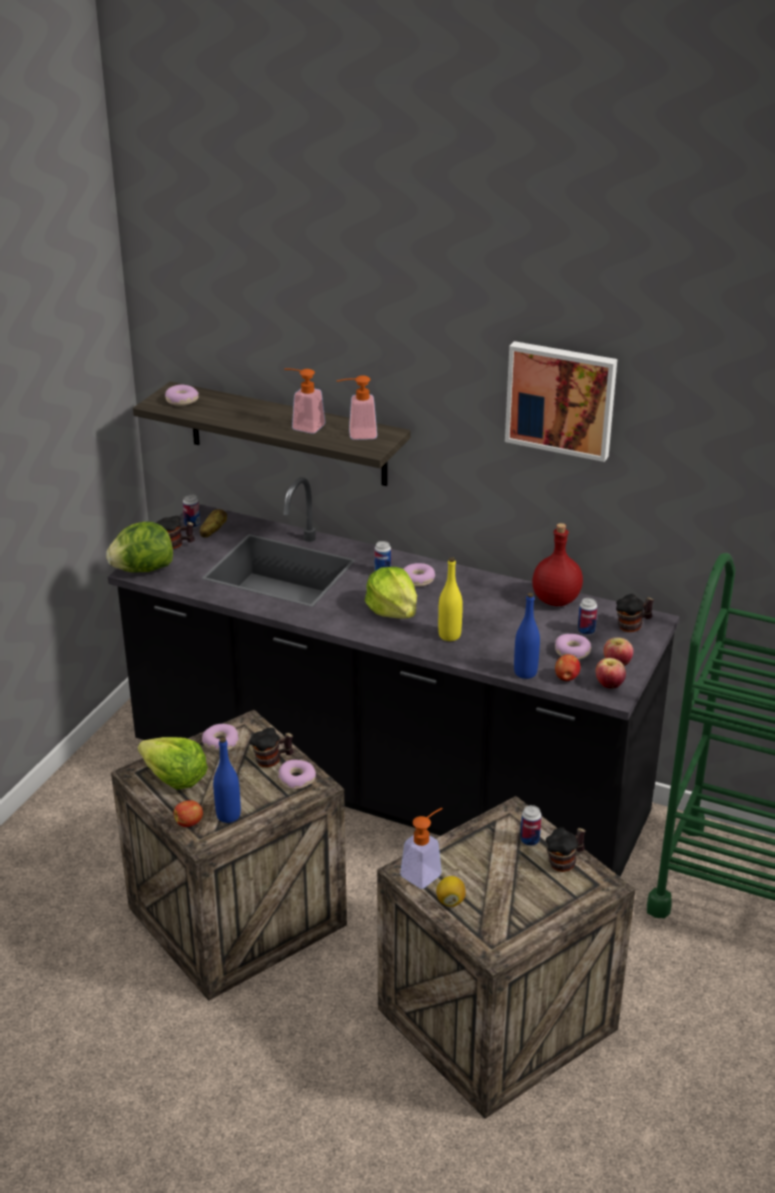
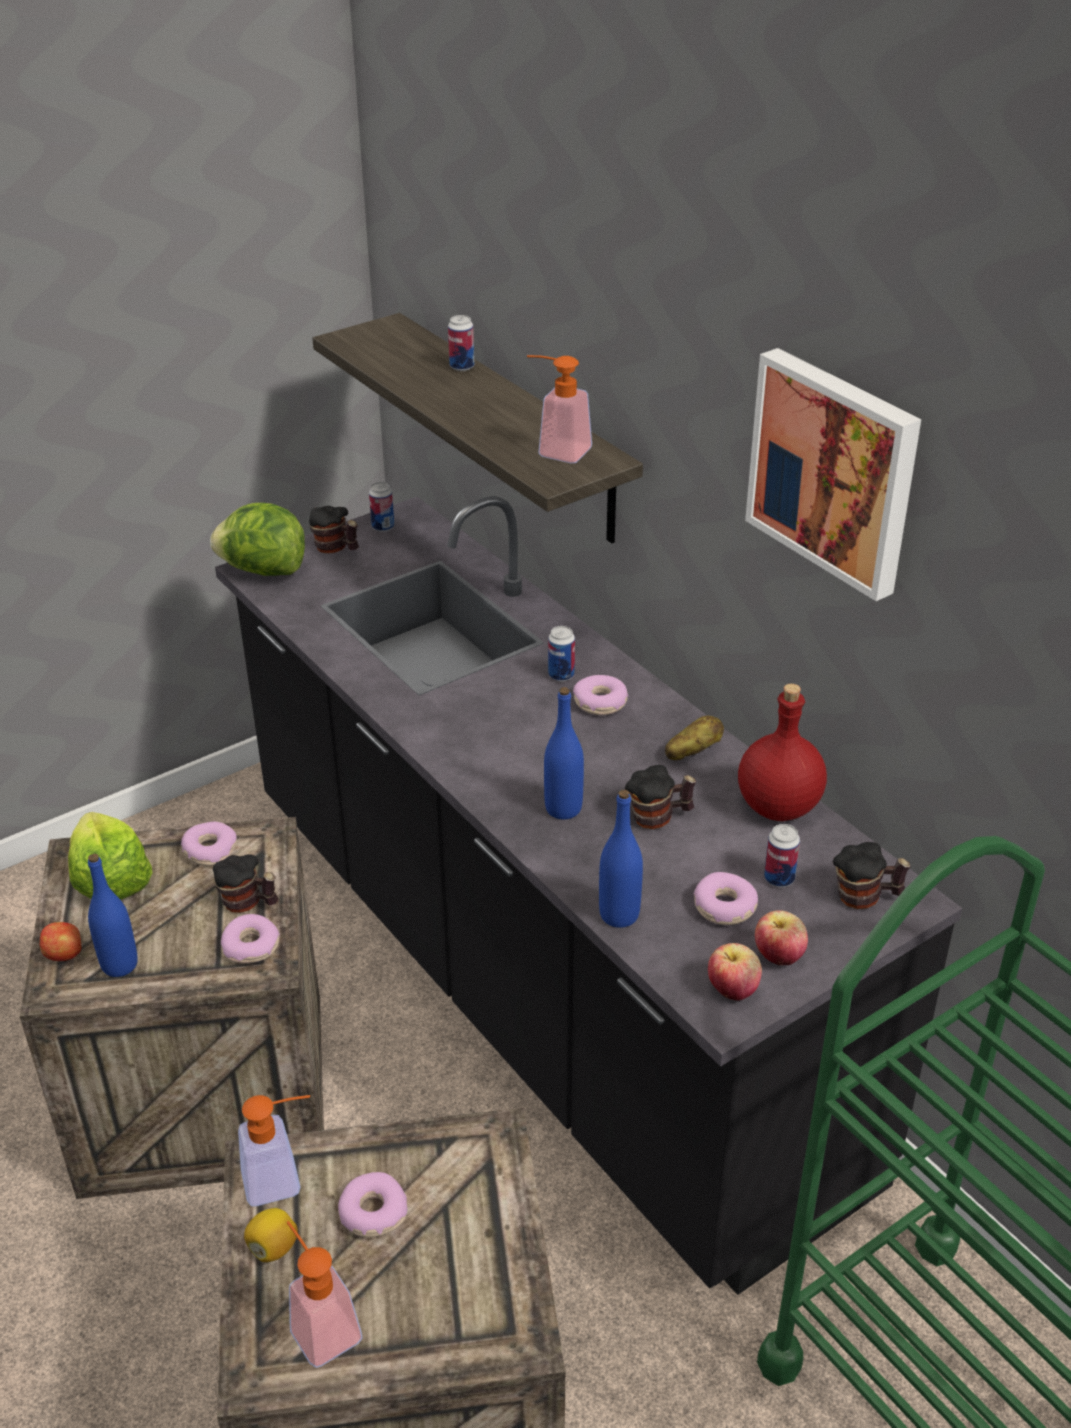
camera: 30 degrees right, 5 degrees up
(181, 401) = (381, 342): donut -> donut (372, 1213)
(213, 532) = (399, 544): potato -> potato (692, 752)
(303, 426) = (496, 418): soap dispenser -> soap dispenser (320, 1326)
(393, 611) = (520, 740): lettuce -> none
(449, 635) = (563, 808): yellow bottle -> blue bottle
(529, 840) = (476, 1197): can -> can (462, 367)
(565, 862) = (497, 1263): mug -> mug (658, 817)
(566, 678) = (674, 950): apple -> none

